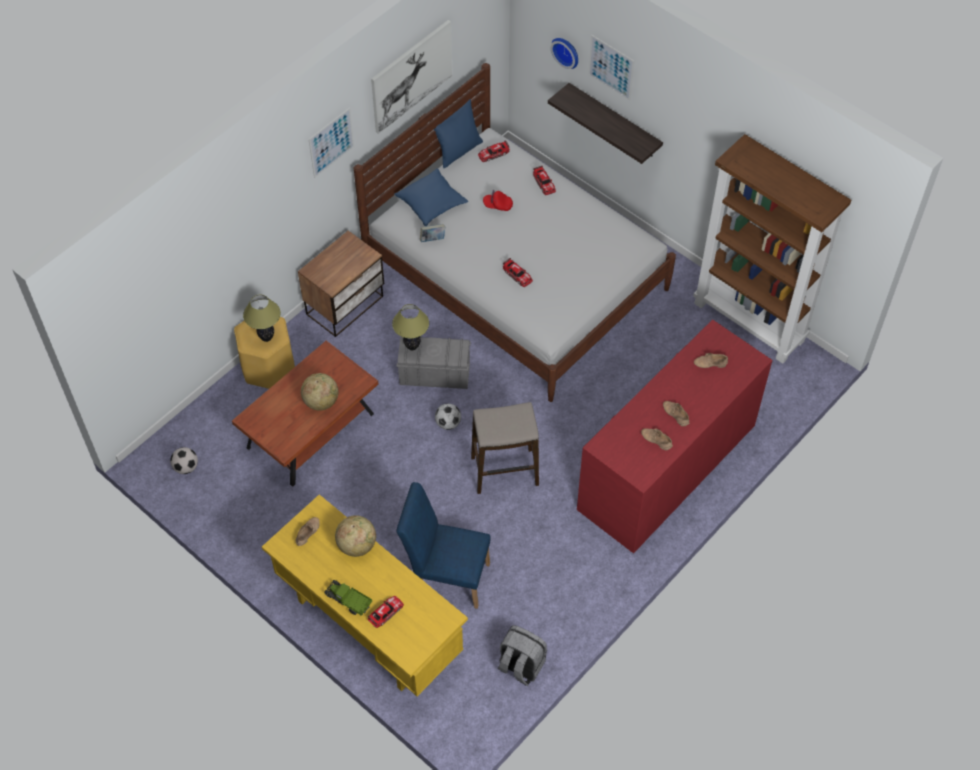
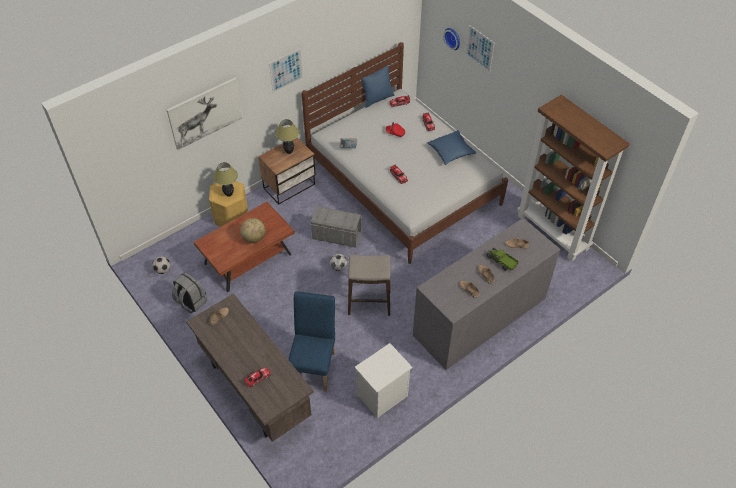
camera: 10 degrees right, 5 degrees down
(348, 601) = (234, 366): toy truck -> toy truck (501, 262)
(357, 545) = (250, 330): globe -> none
(368, 625) = (254, 389): yellow desk -> brown desk
(411, 76) = (347, 38): picture -> picture (205, 113)
(412, 346) = (322, 213): table lamp -> table lamp (289, 151)
(431, 203) = (352, 127): blue pillow -> blue pillow (451, 152)
(446, 576) = (314, 365): blue chair -> blue chair turned 75 degrees clockwise
(520, 665) = (352, 434): grey backpack -> grey backpack (191, 302)
(552, 606) = (382, 396): none -> white nightstand
(614, 121) = (479, 88): shelf -> none
(666, 467) = (479, 316): red dresser -> grey dresser

